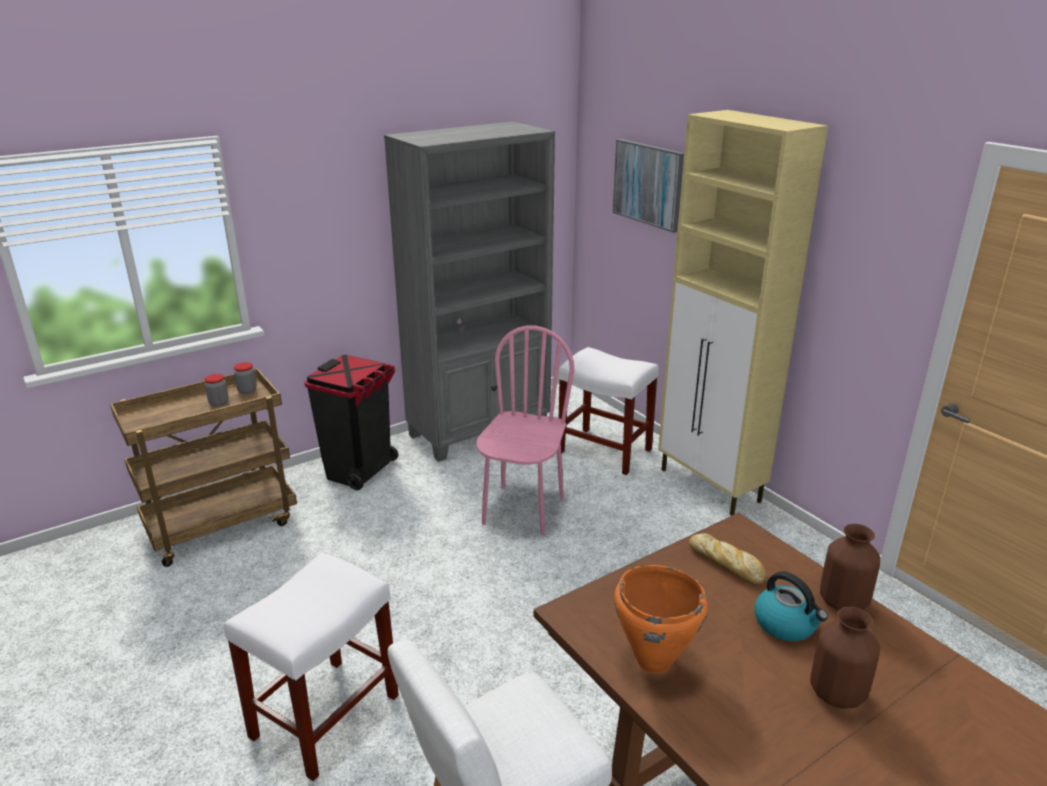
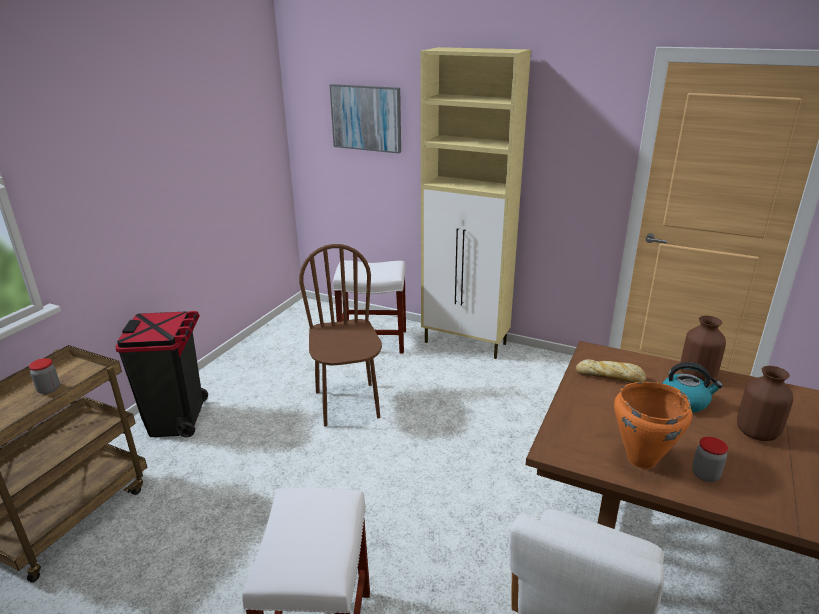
camera: 30 degrees left, 0 degrees up
(247, 390) = (71, 369): jar -> jar (705, 475)
(480, 430) = (261, 354): grey bookcase -> none
(522, 510) = (348, 404): pink chair -> brown chair

